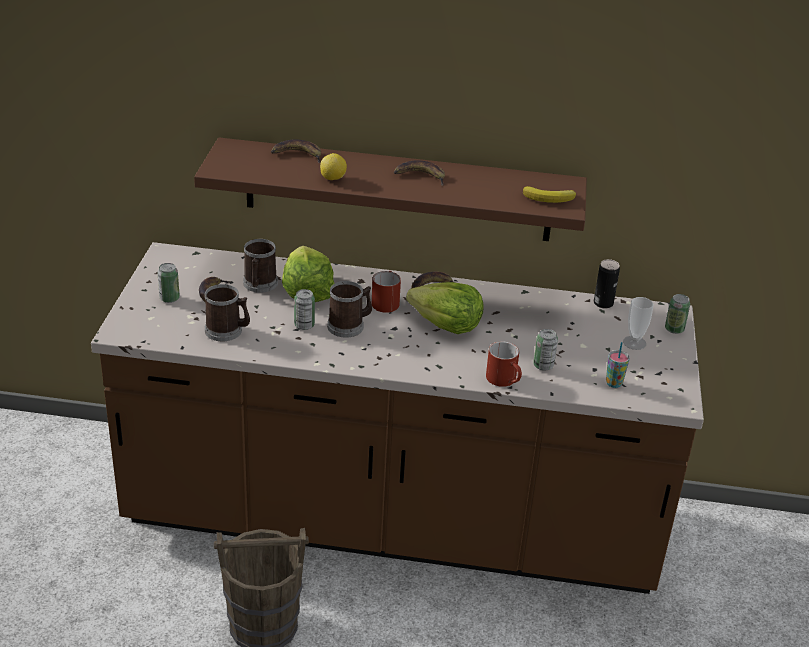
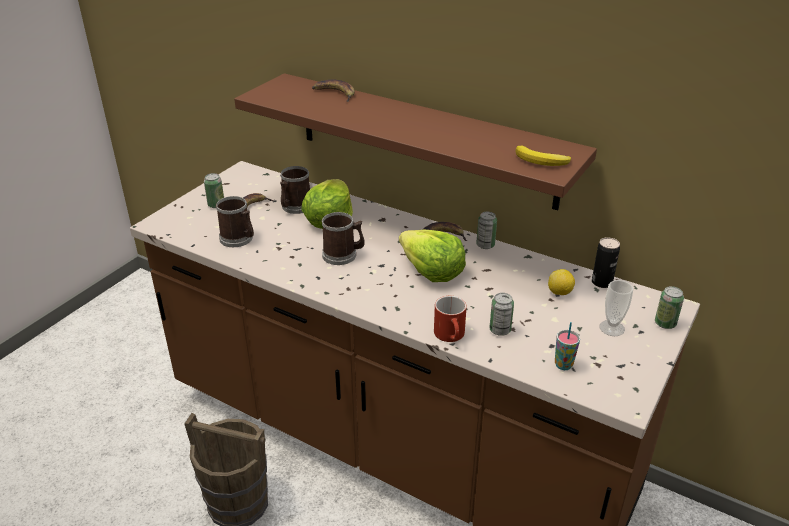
camera: 25 degrees right, 0 degrees up
(304, 325) = (305, 247): can -> can (485, 245)
(333, 179) = (347, 115): lemon -> lemon (559, 293)
(385, 301) = (390, 240): red mug -> none
(420, 176) = (428, 124): banana -> none

